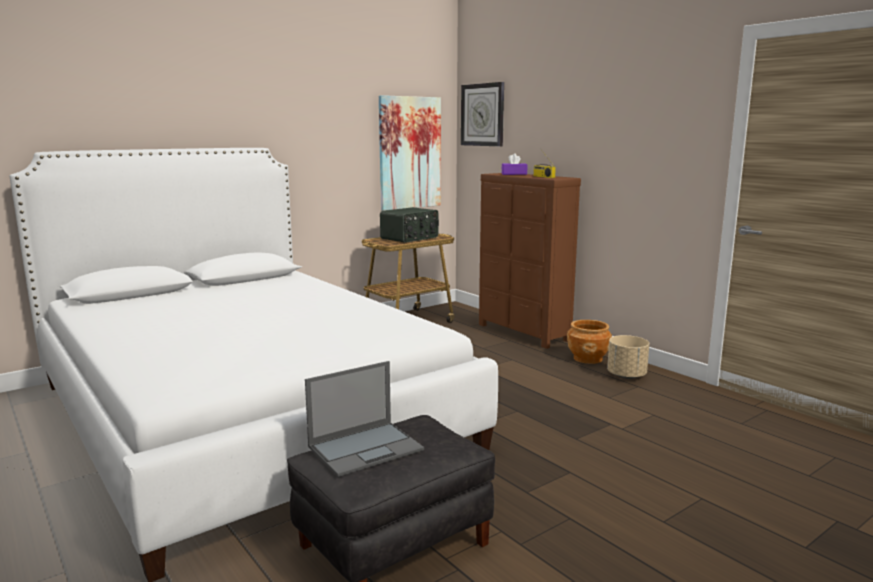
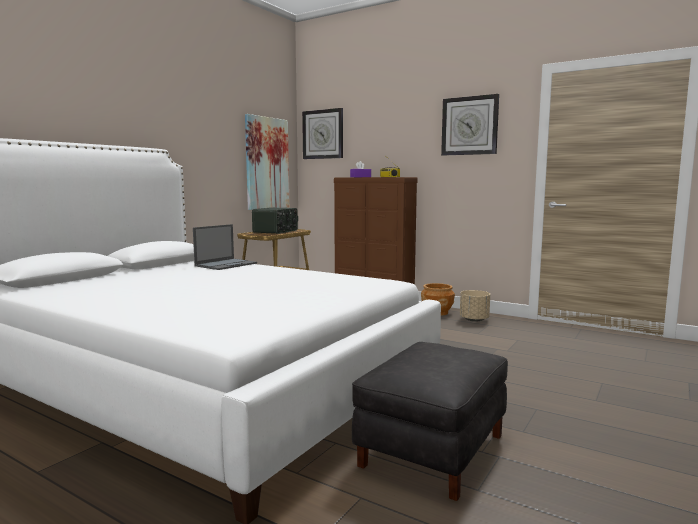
camera: 20 degrees left, 5 degrees down
(366, 448) = (416, 364): laptop -> laptop (226, 264)
(647, 111) = (469, 126): none -> wall clock

